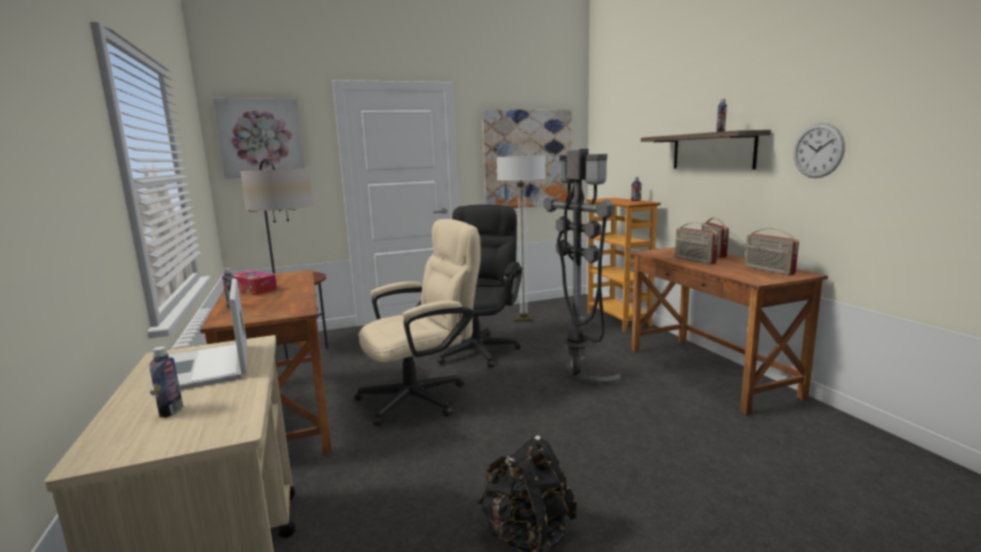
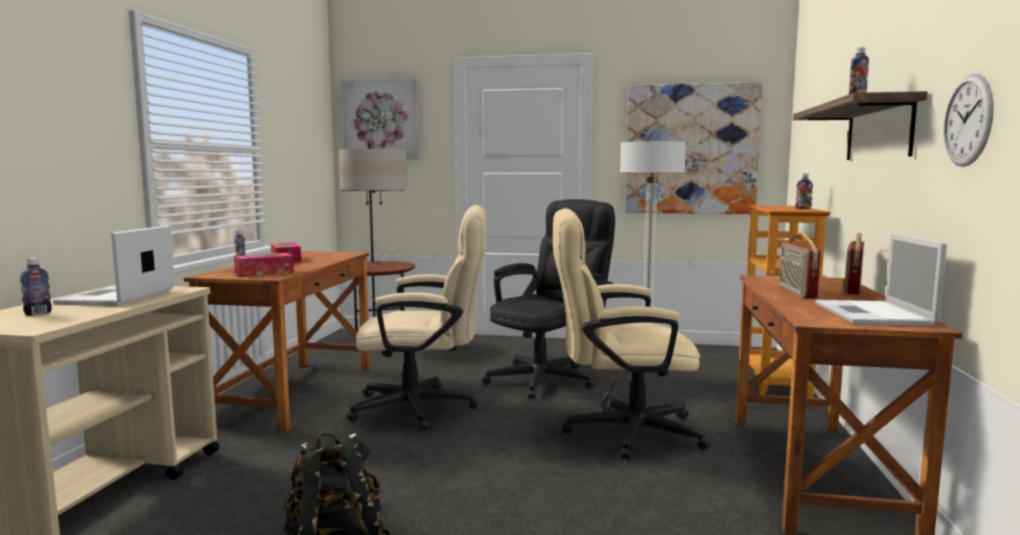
camera: 30 degrees right, 5 degrees down
(277, 308) = (264, 273): none -> tissue box
(580, 376) = (620, 432): grey floor lamp -> beige office chair
(768, 270) = (874, 315): radio -> laptop

